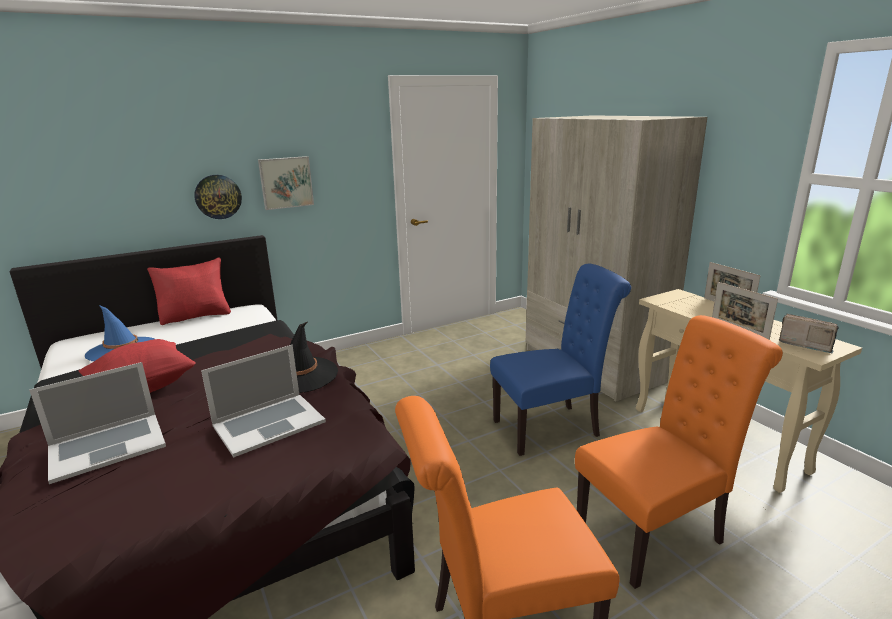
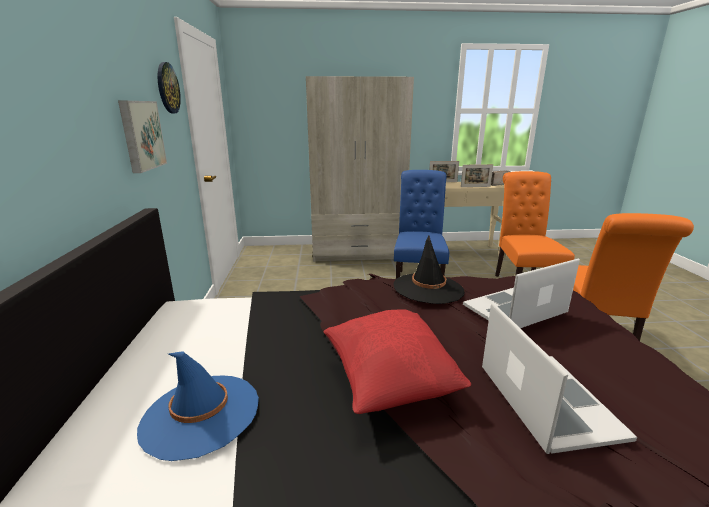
camera: 65 degrees left, 0 degrees up
(196, 316) = (146, 343): red pillow -> none
(218, 196) = (95, 156): wall clock -> wall clock (167, 88)
(268, 423) = (515, 309): laptop -> laptop turned 105 degrees counterclockwise

